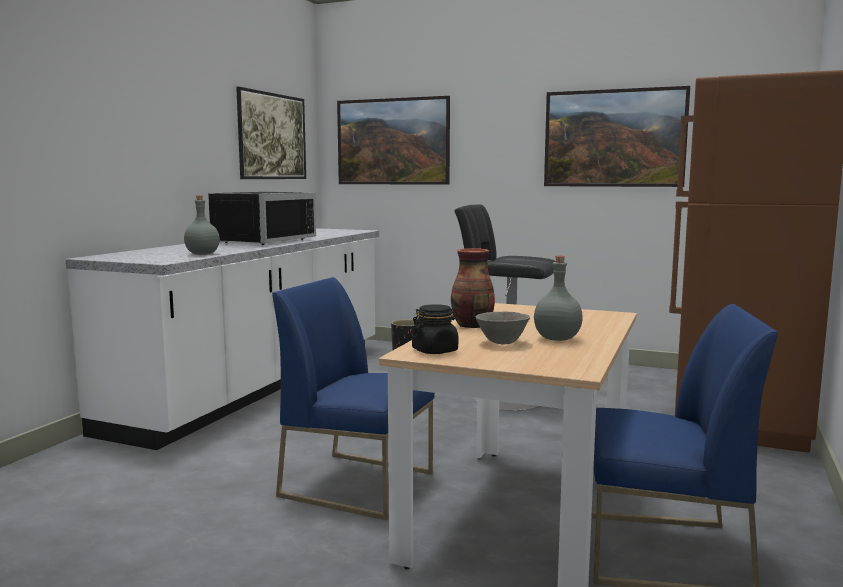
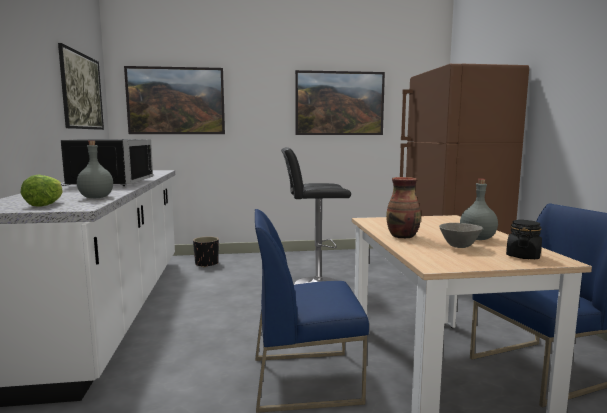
camera: 30 degrees left, 0 degrees up
(149, 257) = (46, 204): none -> lettuce
(435, 351) = (442, 260): black jar -> black jar (523, 256)

